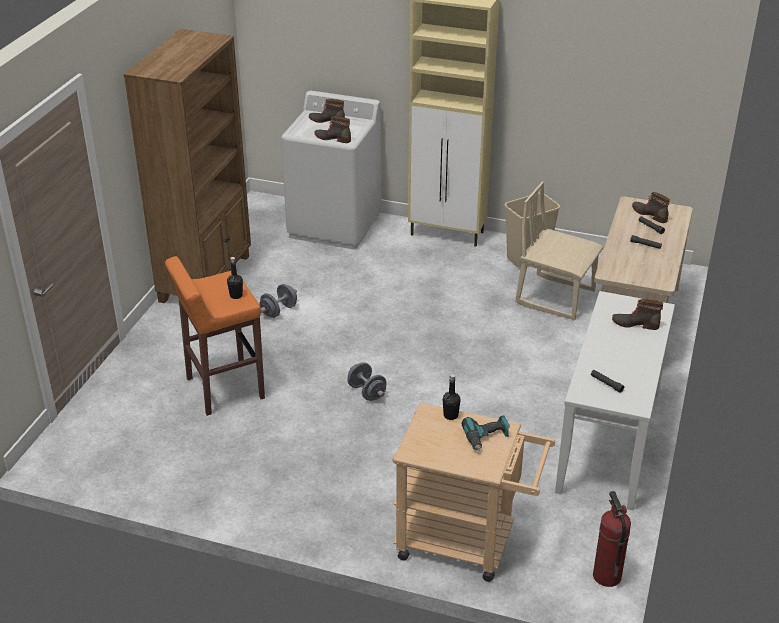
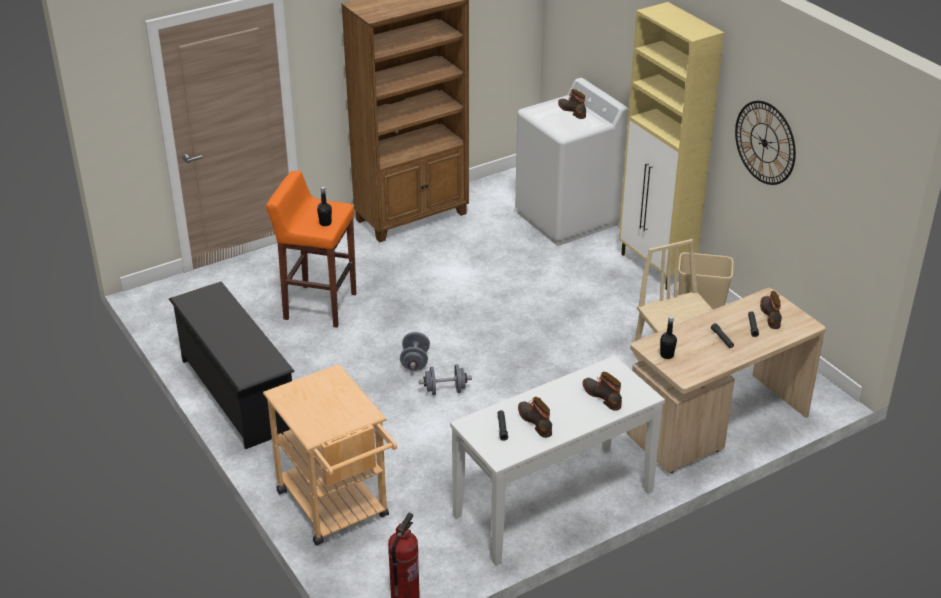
camera: 40 degrees right, 0 degrees up
(252, 500) = (237, 394): none -> black shoe rack
(279, 311) = (432, 267): grey dumbbell -> grey dumbbell (445, 390)
(333, 138) = (555, 127): boot -> boot (536, 421)
(450, 415) = (344, 384): black bottle -> black bottle (666, 355)
(486, 438) = (345, 413): power drill -> none
(560, 80) = (765, 142): none -> wall clock

